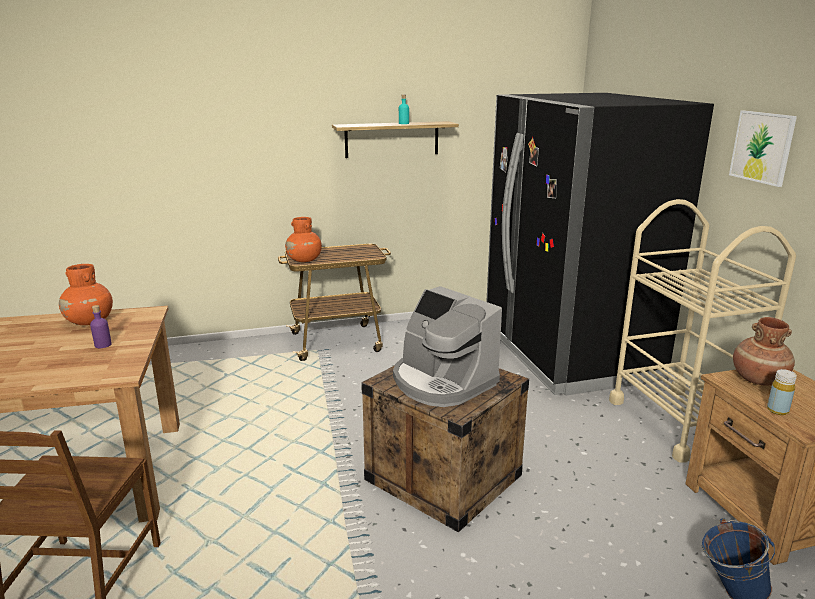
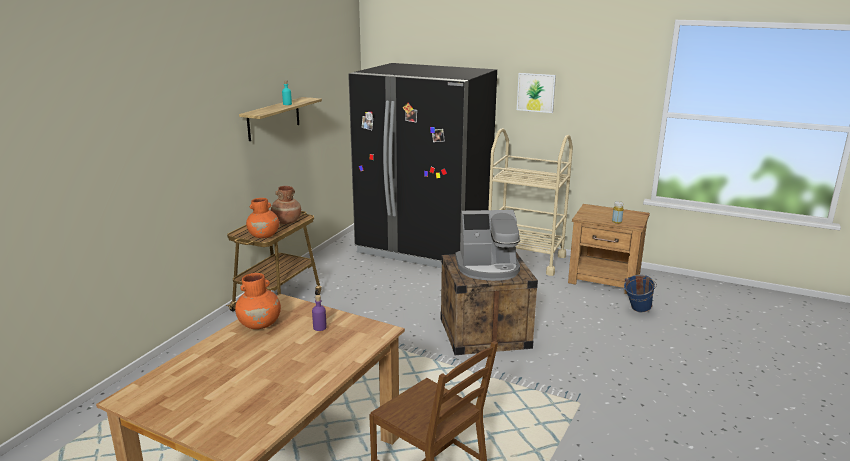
camera: 50 degrees left, 0 degrees up
(758, 379) = (590, 213): brown vase -> brown vase (286, 221)

